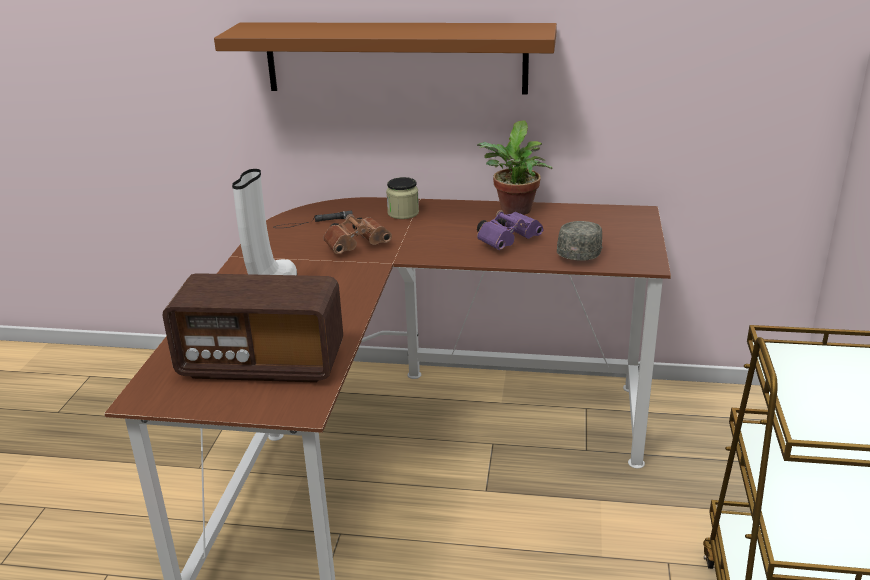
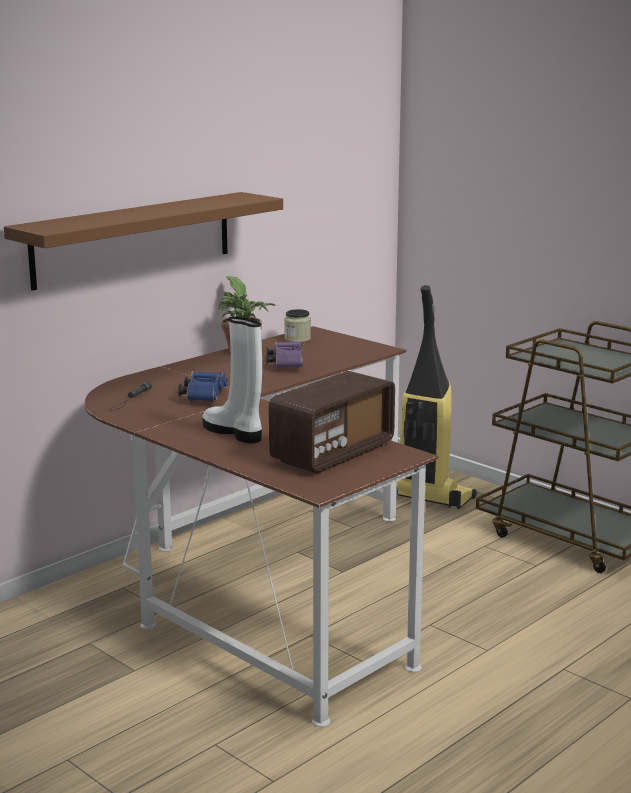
camera: 55 degrees left, 10 degrees down
(358, 246) = (204, 397): brown binoculars -> blue binoculars
(403, 213) = (176, 375): jar -> jar (297, 339)
(581, 252) = (338, 356): grey cap -> none
(725, 465) = (429, 497): none -> vacuum cleaner

